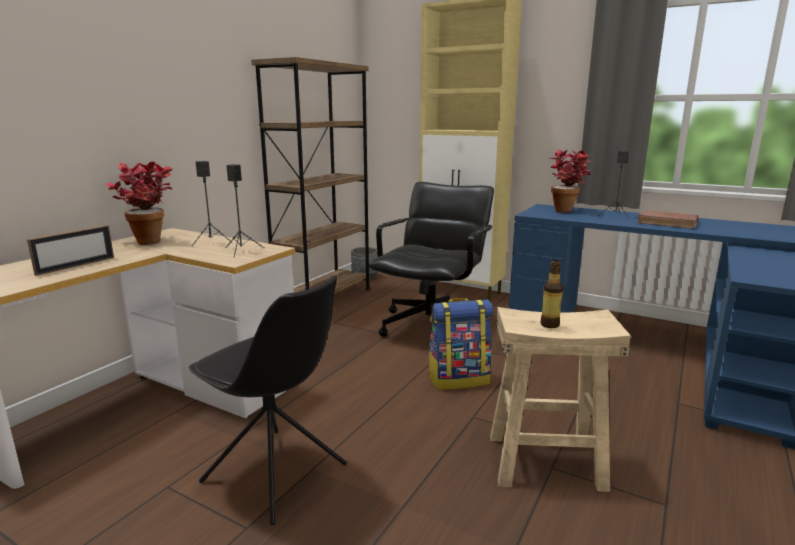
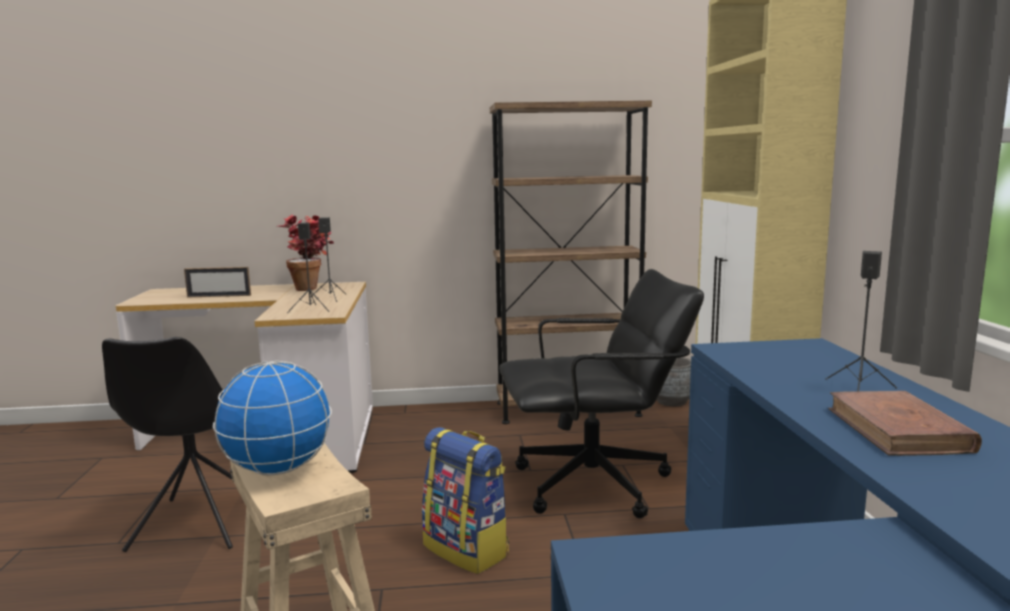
camera: 55 degrees right, 5 degrees down
(549, 325) = (279, 469): bottle -> globe
(567, 210) = (812, 359): potted plant -> none

